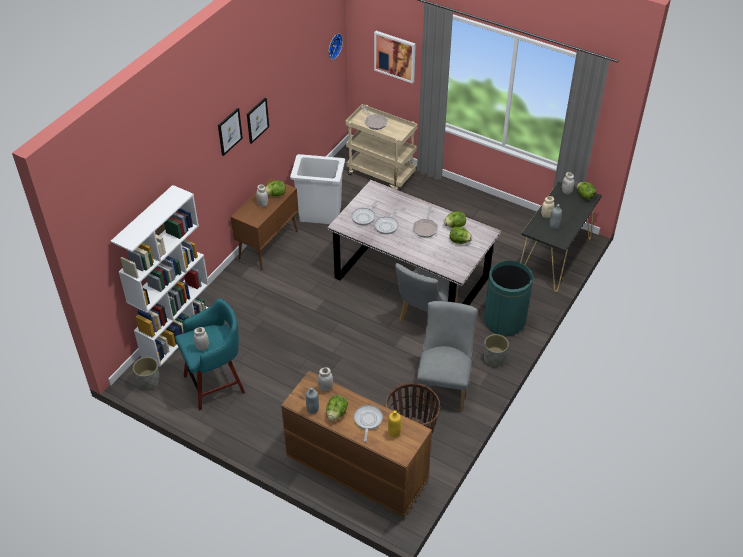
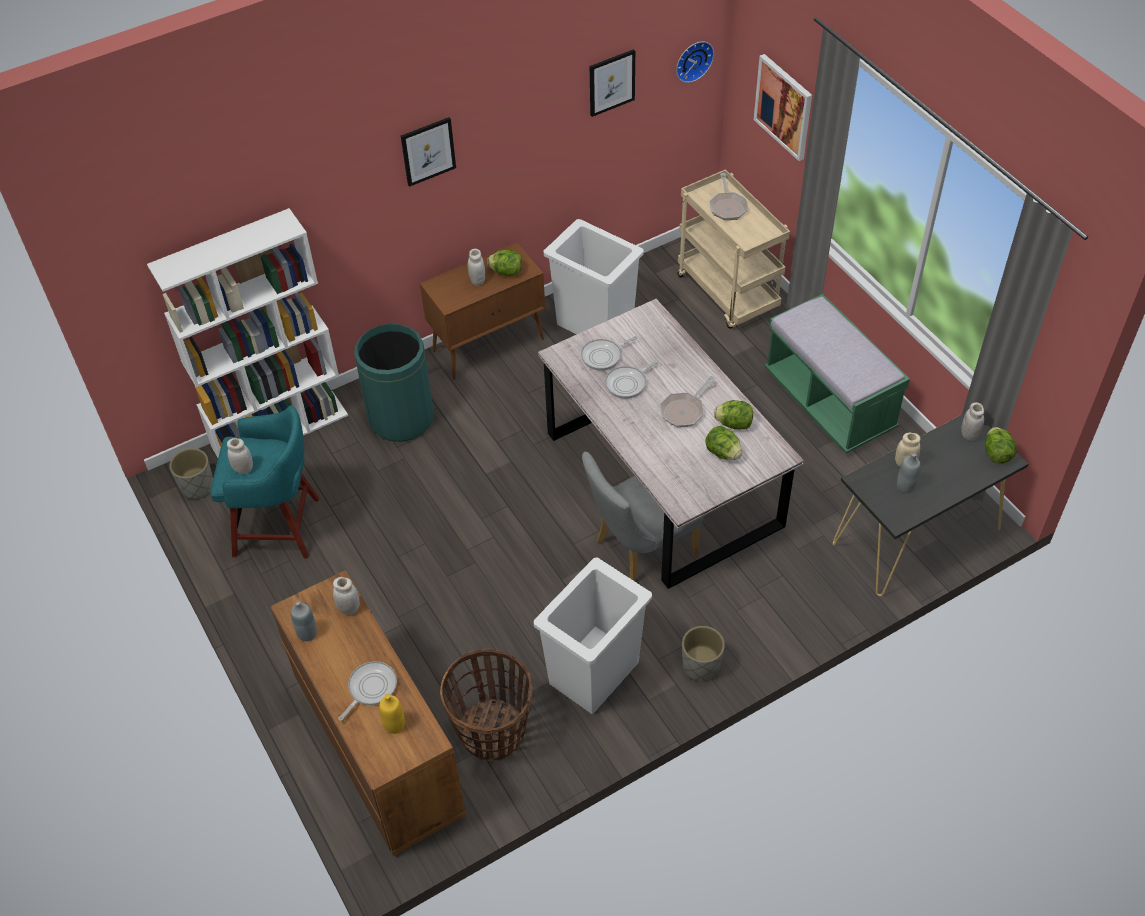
camera: 30 degrees right, 5 degrees up
(257, 120) = (495, 146): picture -> picture (611, 82)
(336, 413) = (335, 655): lettuce -> none
(444, 384) = (595, 673): grey chair -> white trash can
(469, 210) = (829, 402): none -> green bench
(504, 321) = (759, 610): green trash can -> green trash can (401, 418)

